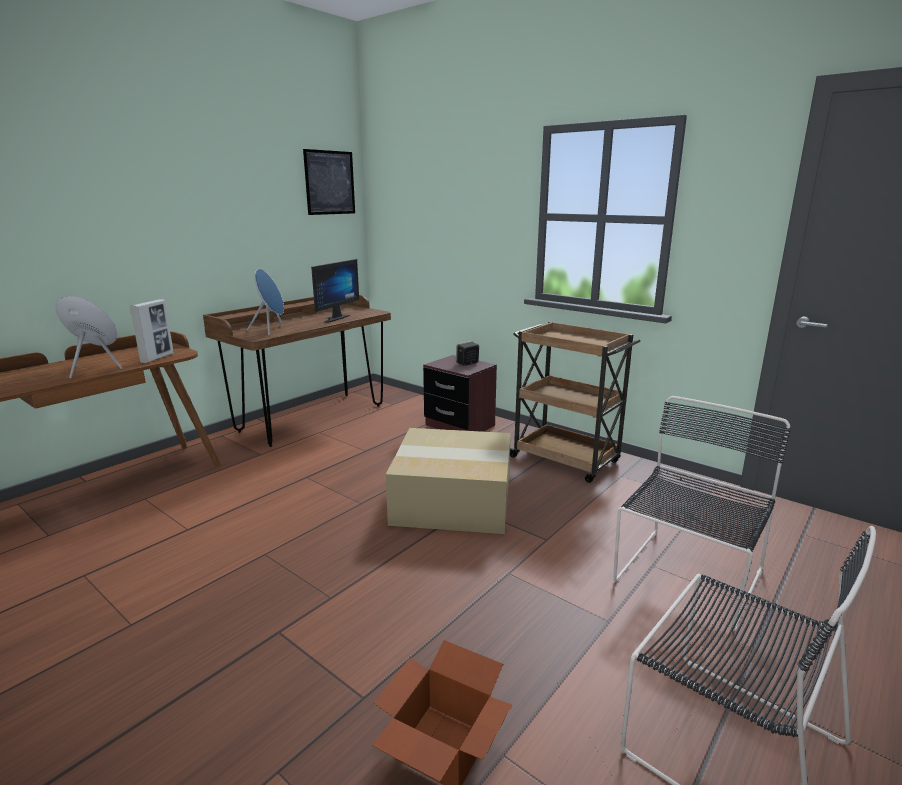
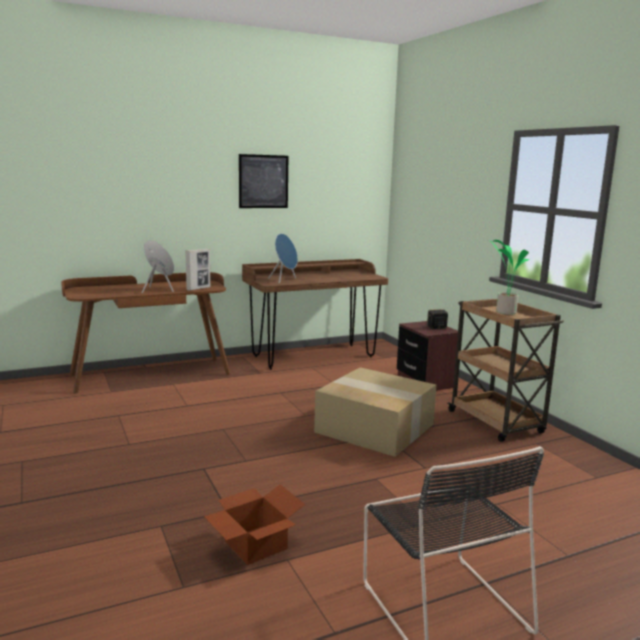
camera: 25 degrees right, 5 degrees down
(330, 182) = (359, 170): picture -> picture (263, 181)
(333, 318) = (337, 277): monitor -> none
(567, 338) = (504, 312): none -> potted plant
(686, 578) = (518, 518): black chair -> none

